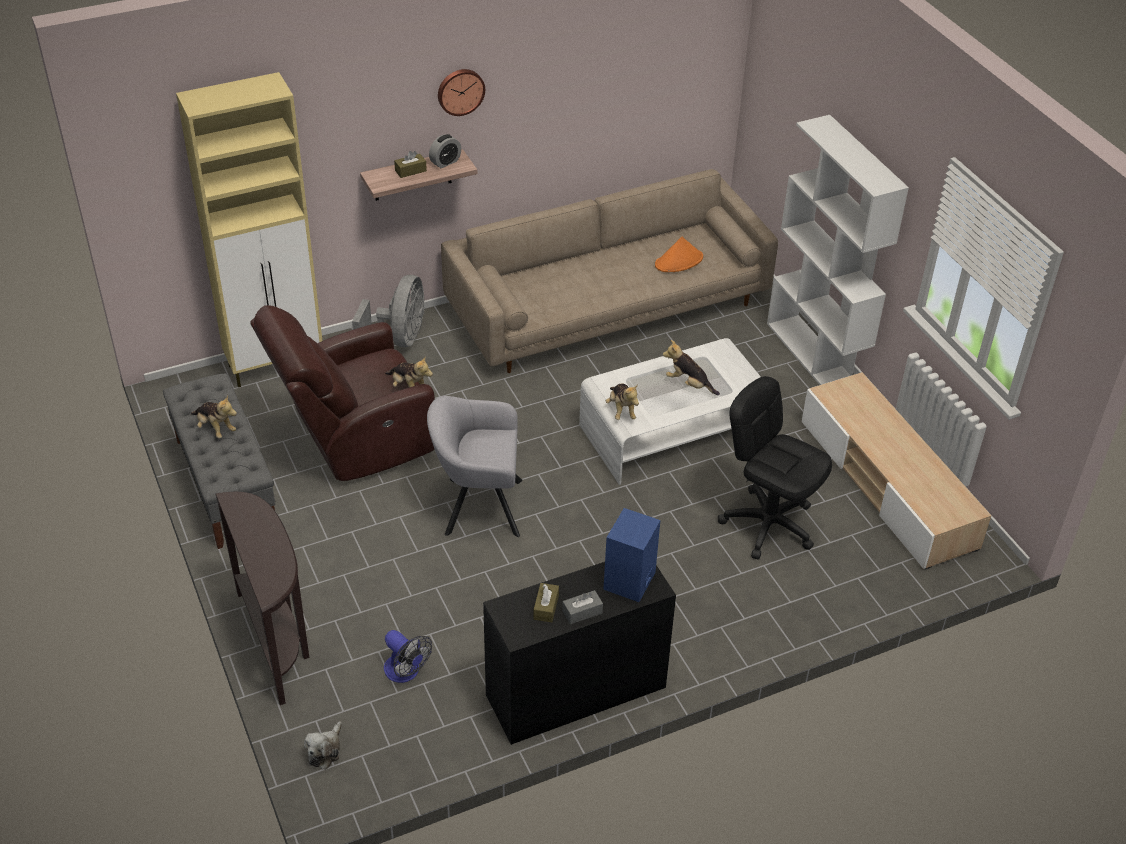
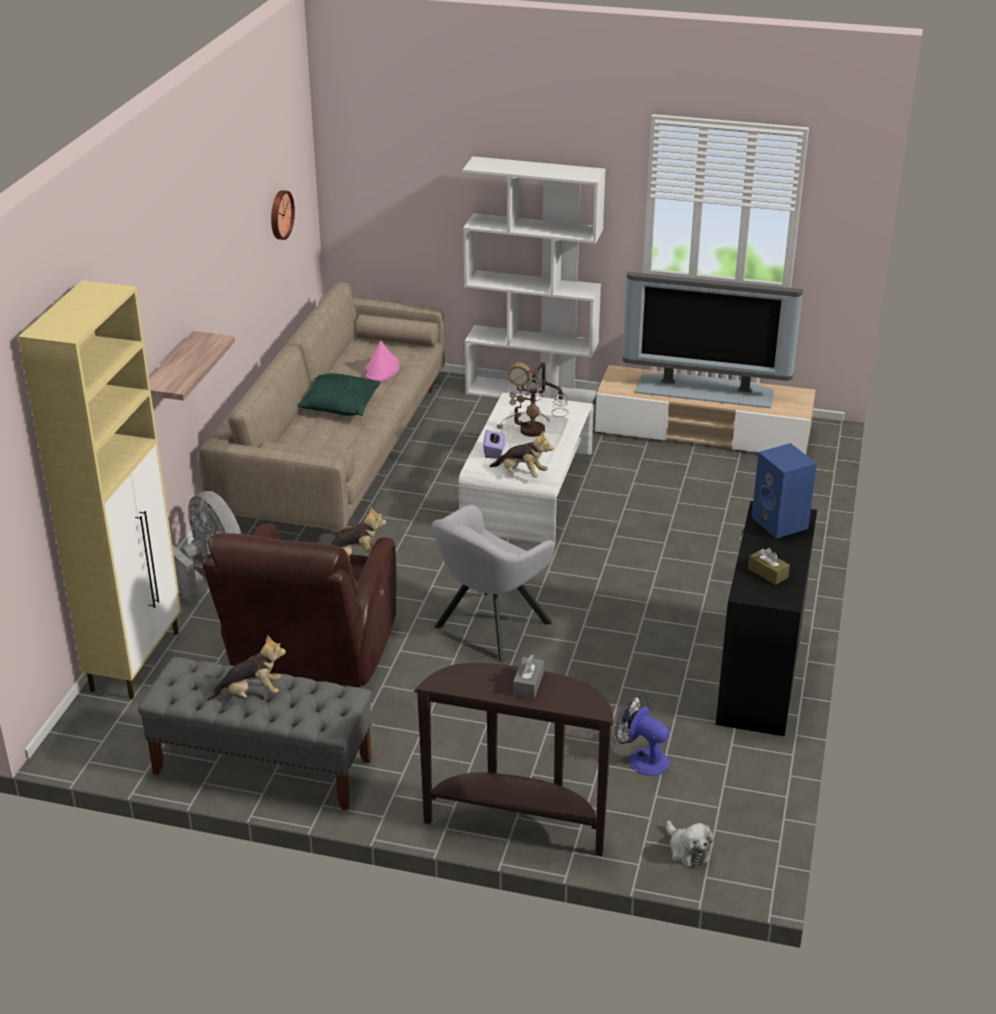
camera: 50 degrees left, 10 degrees down
(406, 672) = (642, 758): fan -> fan turned 135 degrees counterclockwise
(410, 171) = (181, 364): brown tissue box -> none
(445, 162) = (198, 345): alarm clock -> none
(460, 91) = (184, 261): wall clock -> wall clock (280, 214)
(582, 612) = (791, 558): grey tissue box -> grey tissue box (528, 684)
(603, 271) = (339, 406): none -> green pillow
(634, 380) = (494, 452): none -> purple tissue box
(679, 261) = (382, 369): orange hat -> pink hat
(689, 384) = (533, 431): plush toy -> table lamp
(768, 524) = (683, 499): black office chair -> none
(897, 447) = (705, 390): none -> television

